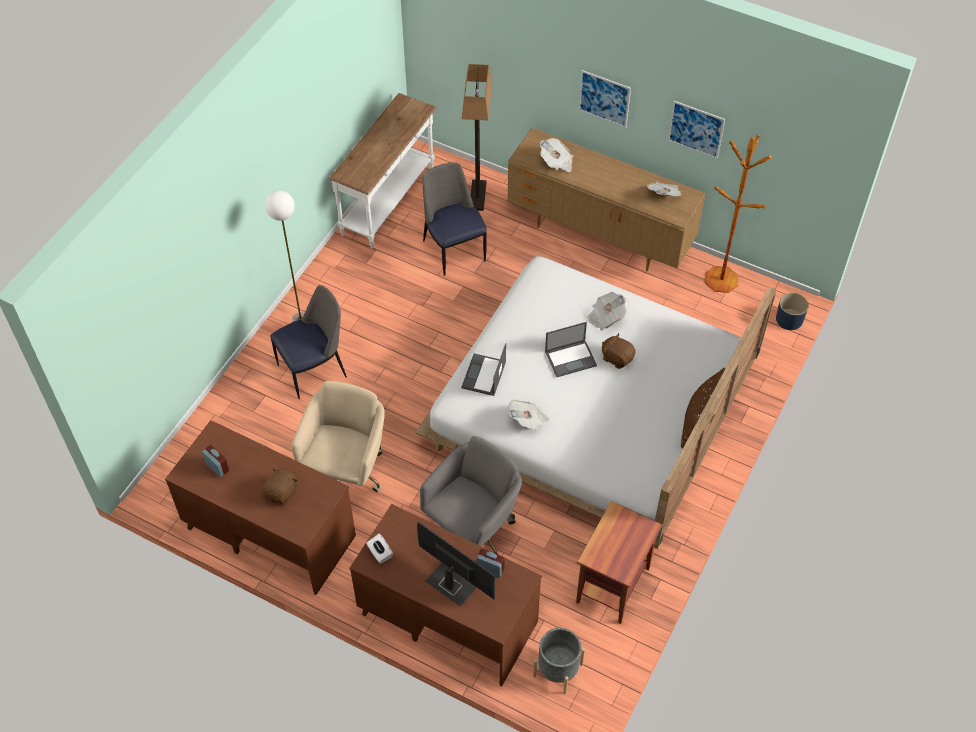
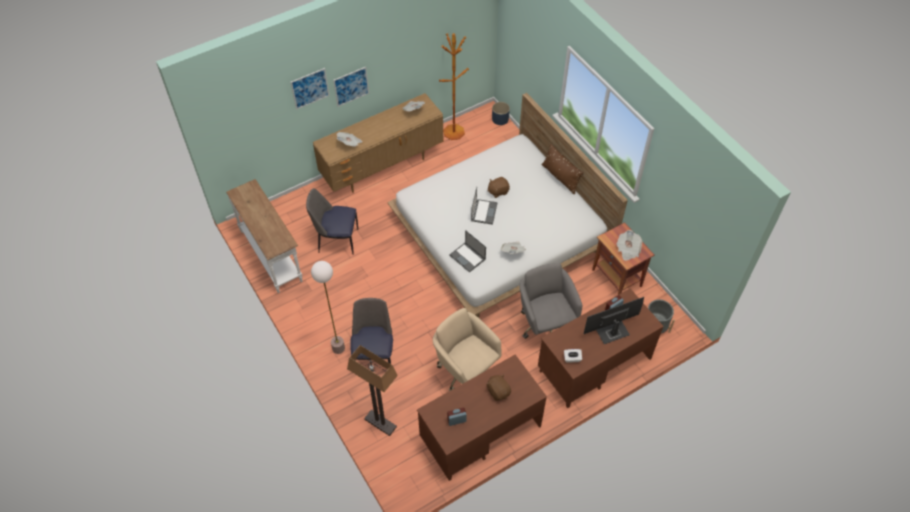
camera: 60 degrees left, 0 degrees up
(477, 196) = (305, 209): floor lamp -> floor lamp (380, 423)
(605, 317) = (466, 182): newspaper -> newspaper (628, 250)
(696, 129) = (409, 60): picture -> picture (310, 88)

